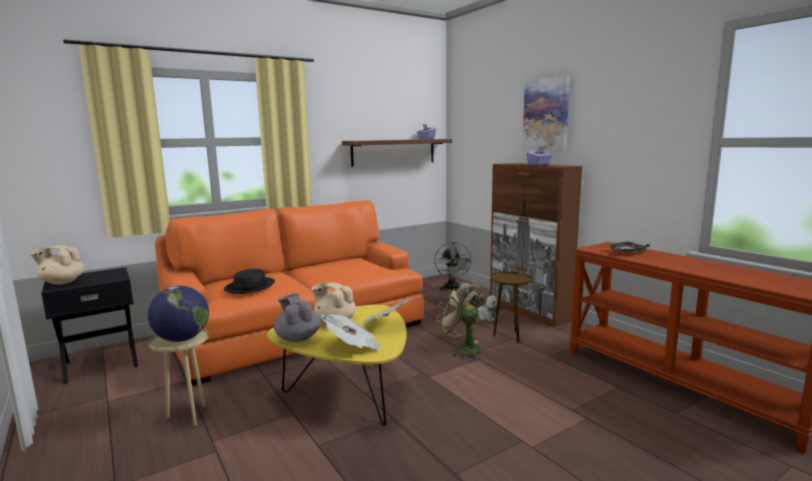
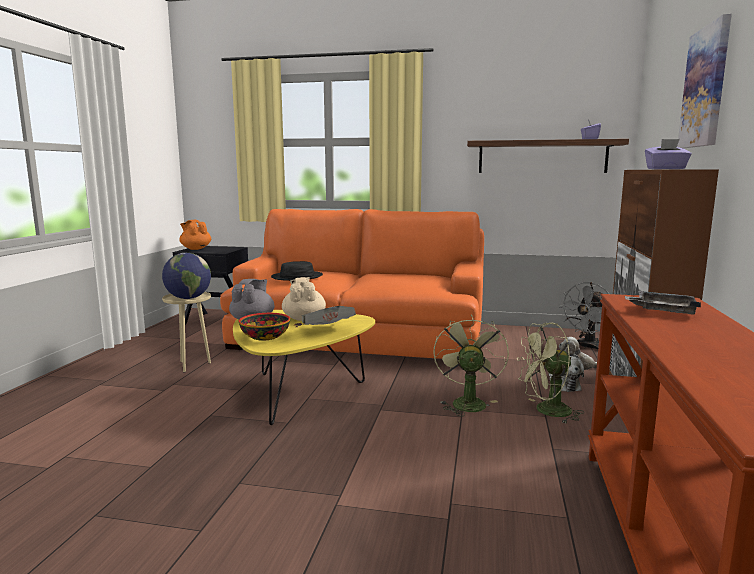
camera: 45 degrees right, 0 degrees up
(62, 282) = (195, 248): beige teapot -> orange teapot
(353, 347) = (266, 337): newspaper -> bowl
(509, 336) = (546, 411): brown side table -> green fan

